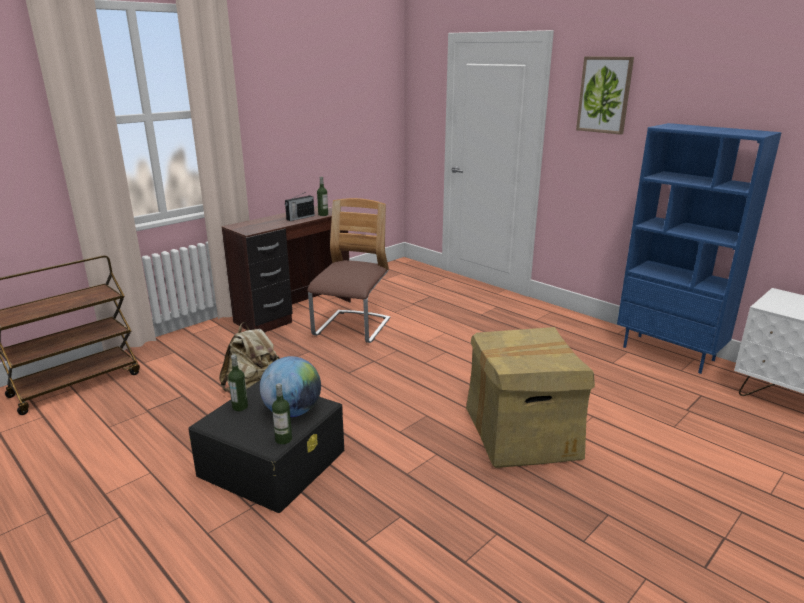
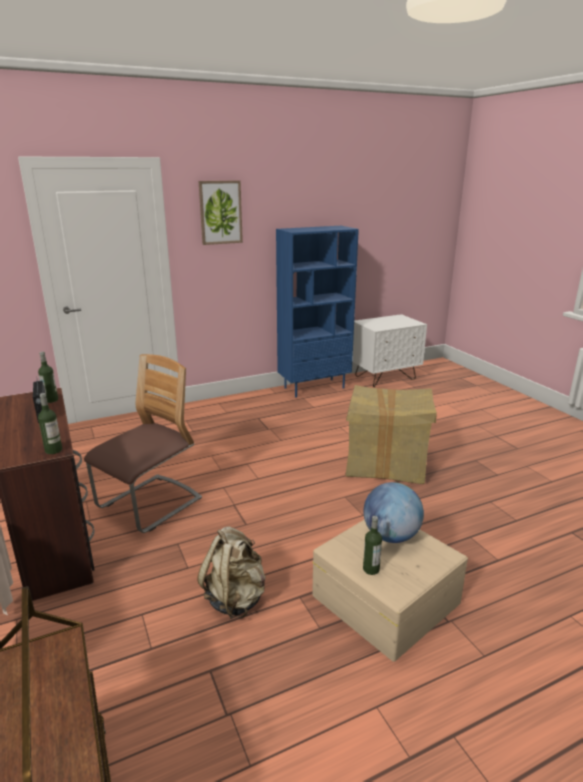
camera: 70 degrees left, 0 degrees up
(273, 462) = (385, 598): black storage box -> beige storage box
(283, 439) = (436, 546): bottle -> bottle (53, 450)
(352, 328) = (150, 504): chair -> chair turned 90 degrees clockwise

